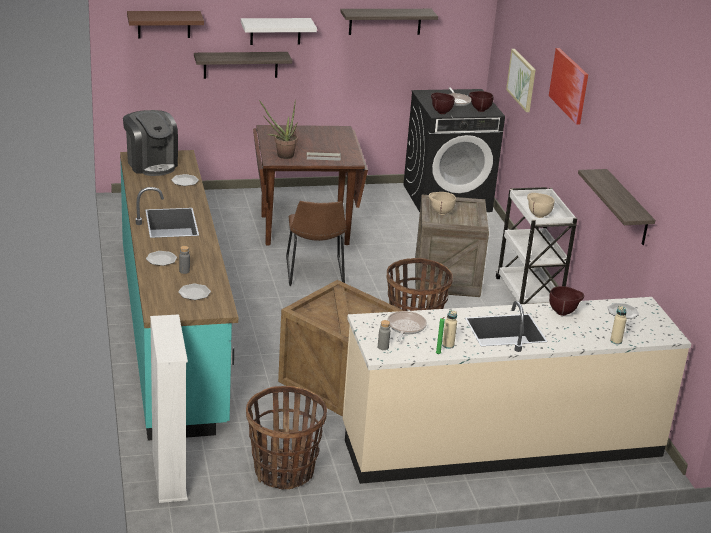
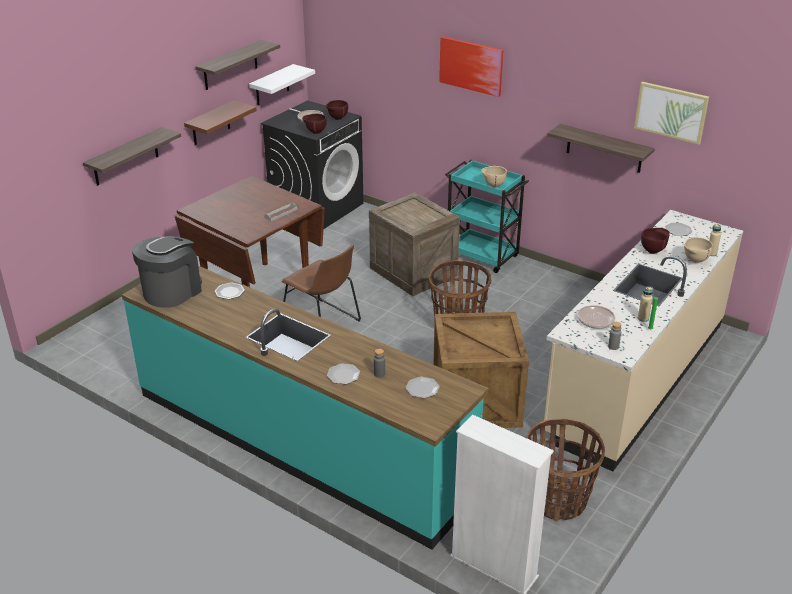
camera: 40 degrees left, 5 degrees up
(151, 164) = (172, 291): coffee machine -> coffee machine turned 75 degrees counterclockwise
(164, 24) = (49, 143): brown shelf -> brown shelf (211, 123)
(275, 31) = (148, 110): white shelf -> white shelf (272, 85)
(281, 155) = (246, 228): potted plant -> none
(440, 213) = (405, 218): beige bowl -> beige bowl (694, 261)
(522, 80) = (378, 77): picture -> picture (671, 112)
(528, 295) = (482, 256): white cart -> turquoise cart

